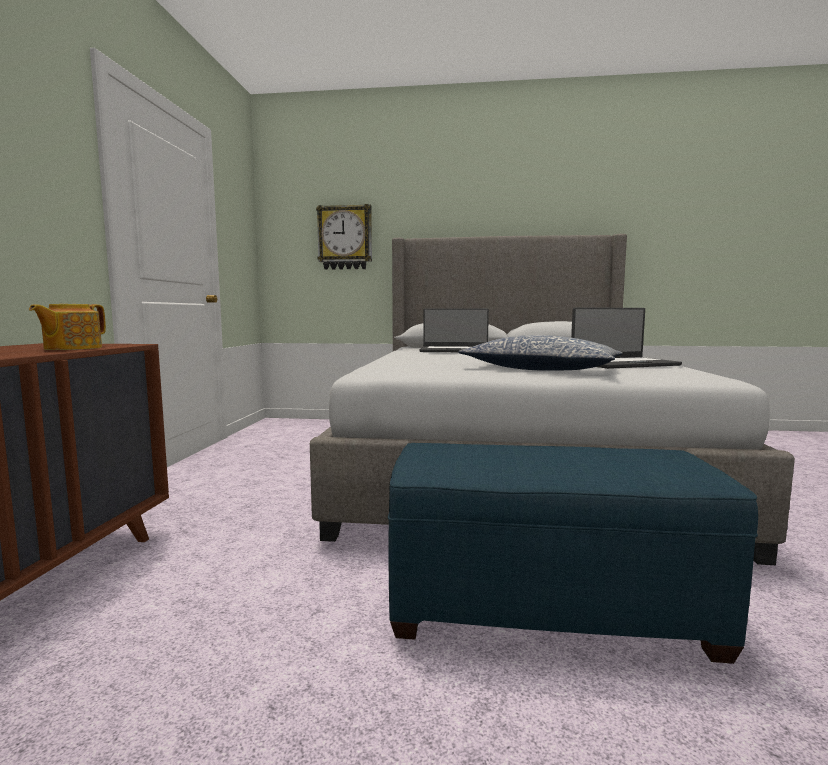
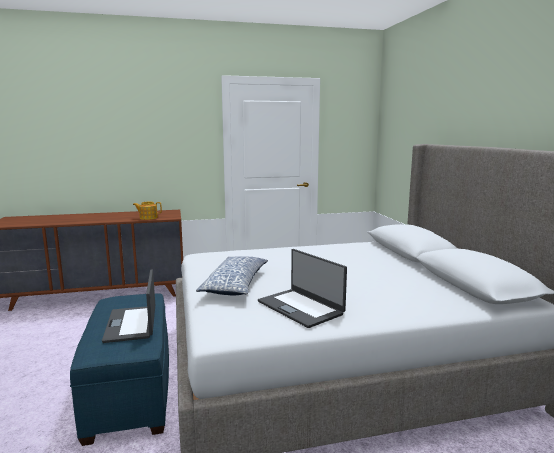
camera: 70 degrees right, 5 degrees up
(345, 238) = (411, 139): wall clock -> none
(454, 350) = (359, 255): laptop -> laptop (132, 324)

